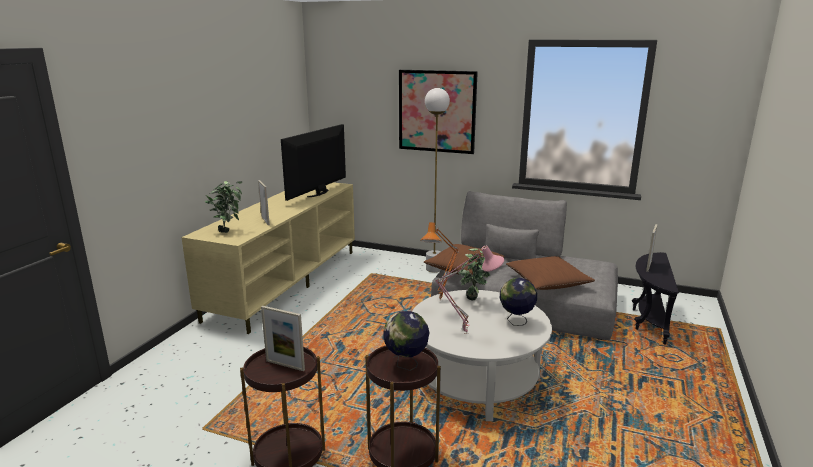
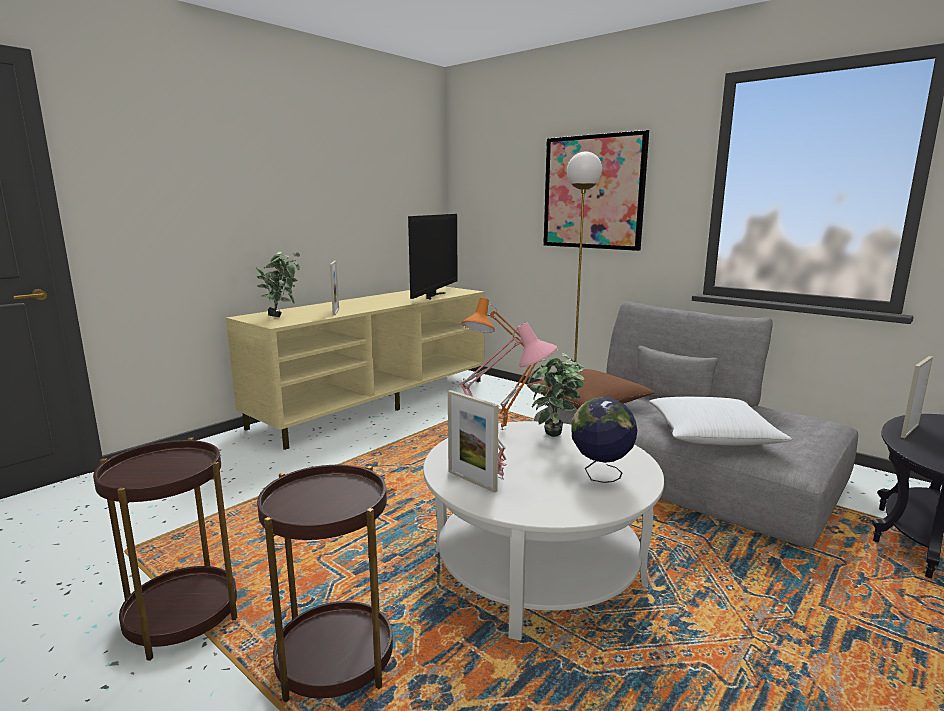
camera: 20 degrees right, 5 degrees down
(285, 365) = (169, 468): picture frame -> picture frame (472, 481)
(319, 193) = (434, 296): television -> television turned 150 degrees clockwise
(406, 364) = (332, 499): globe -> none
(547, 282) = (711, 435): brown pillow -> white pillow

